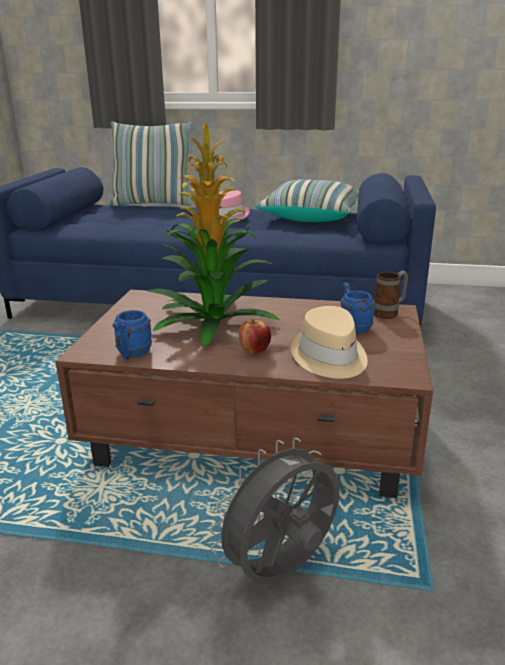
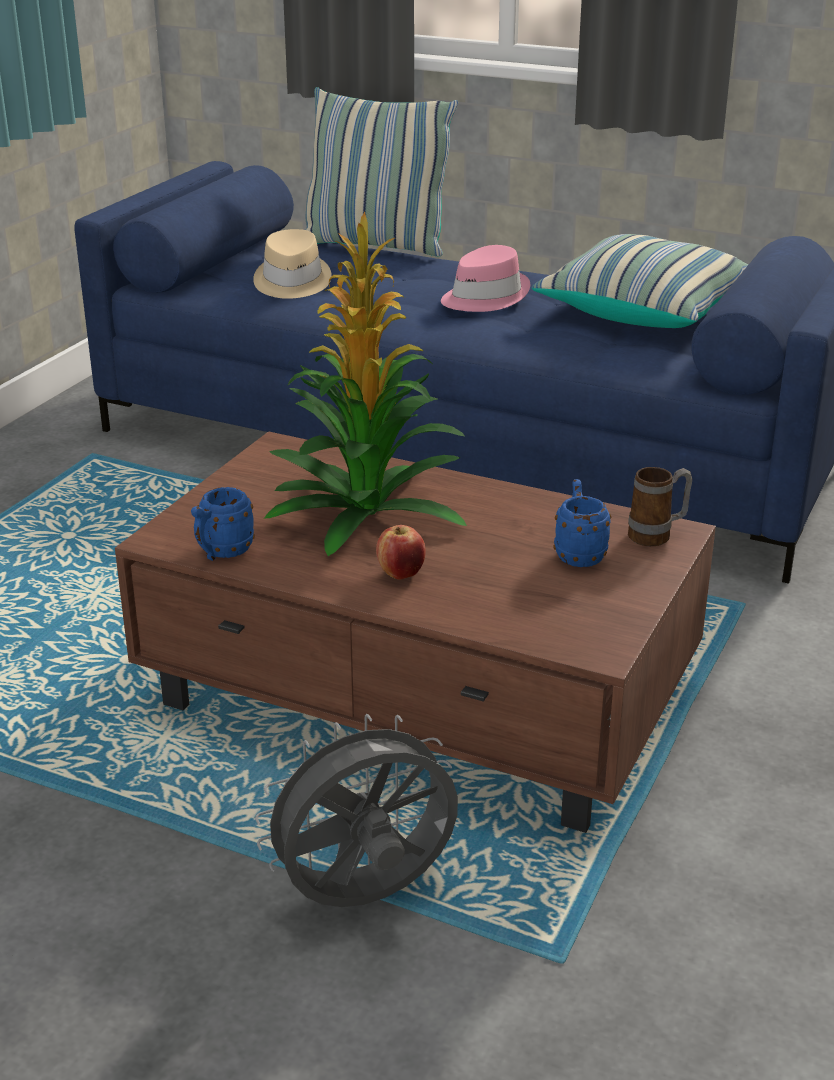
camera: 15 degrees right, 5 degrees up
(329, 357) = (505, 601): beige hat -> beige hat (291, 282)

